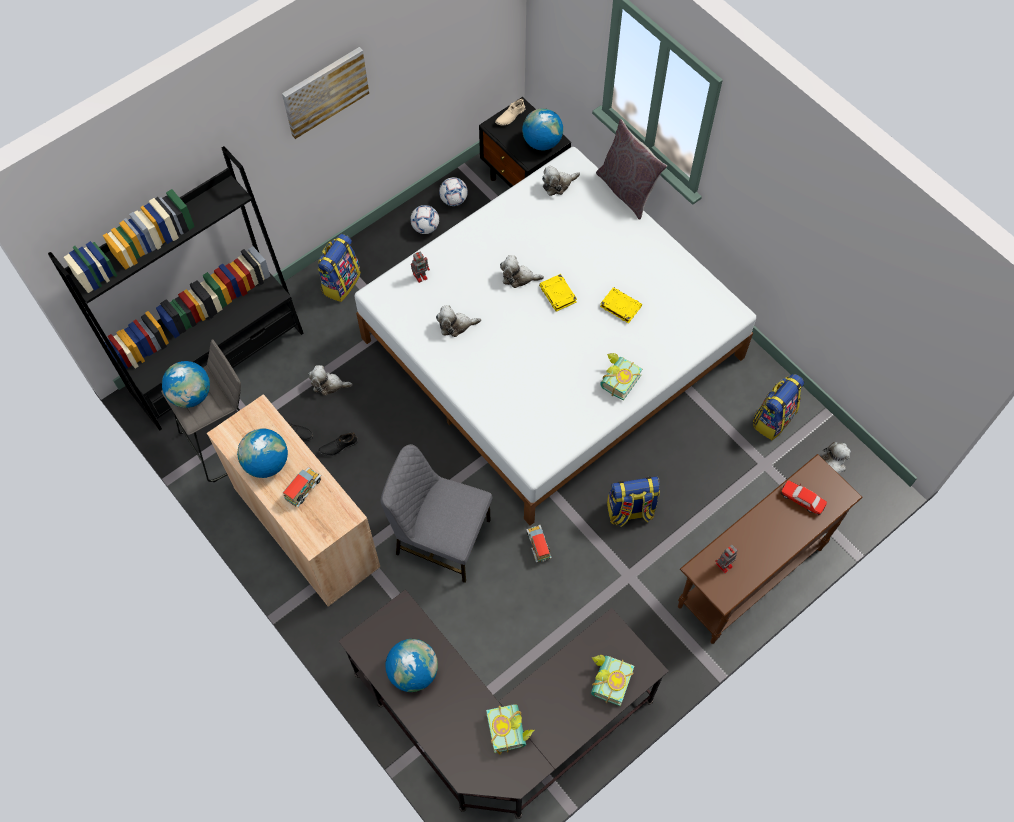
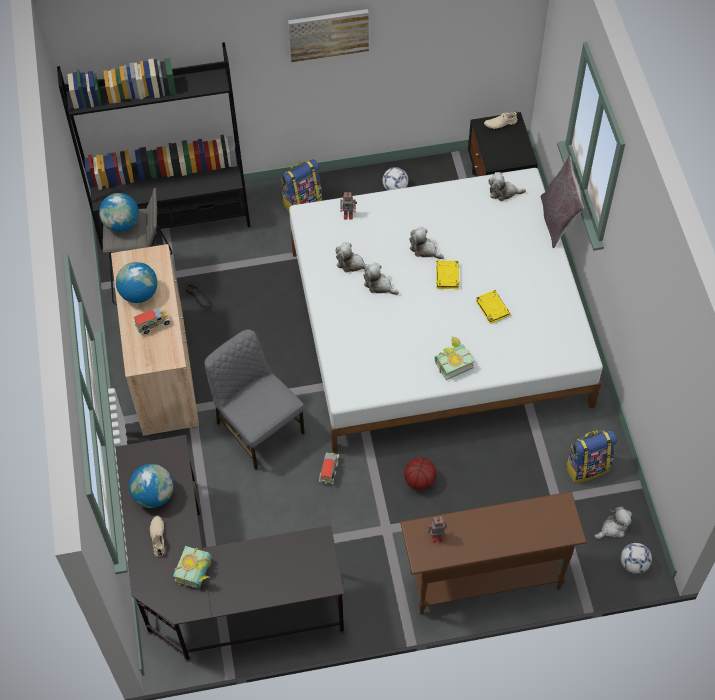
camera: 30 degrees right, 5 degrees down
(329, 385) = (245, 274): plush toy -> plush toy (379, 285)
(338, 446) = (224, 323): black shoe -> none
(446, 714) = (158, 537): none -> beige shoe
(454, 200) = (431, 176): football -> football (633, 564)
(542, 142) = (513, 154): globe -> none
(607, 681) = (292, 576): book -> none
(630, 511) = (419, 481): backpack -> basketball
(802, 500) = (534, 519): toy car -> none

